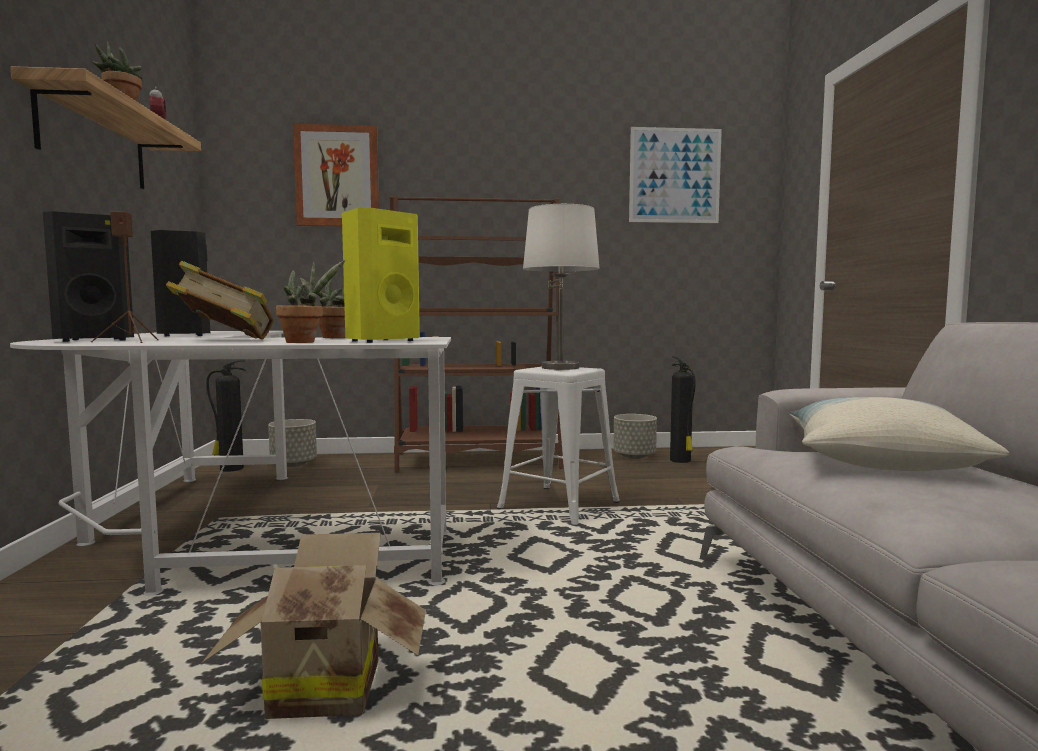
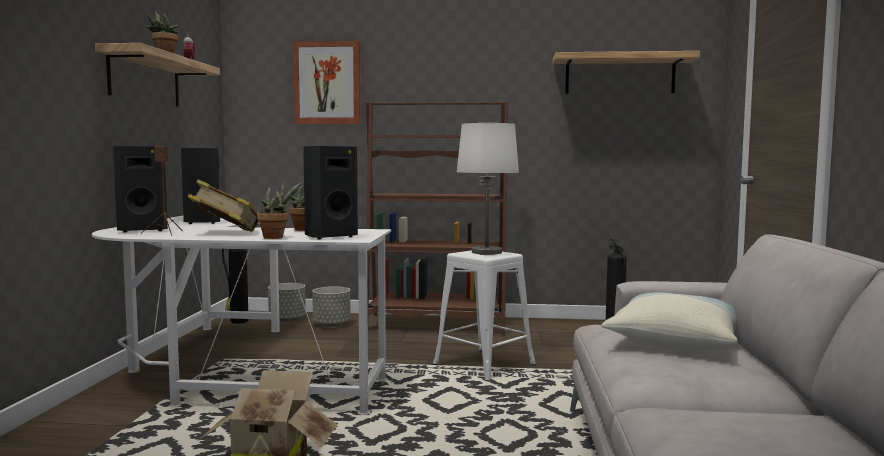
camera: 10 degrees right, 0 degrees up
(380, 341) = (329, 236): yellow speaker -> black speaker
(634, 456) = (575, 327): grey planter -> grey planter (332, 324)
(674, 175) = (619, 75): picture -> shelf

